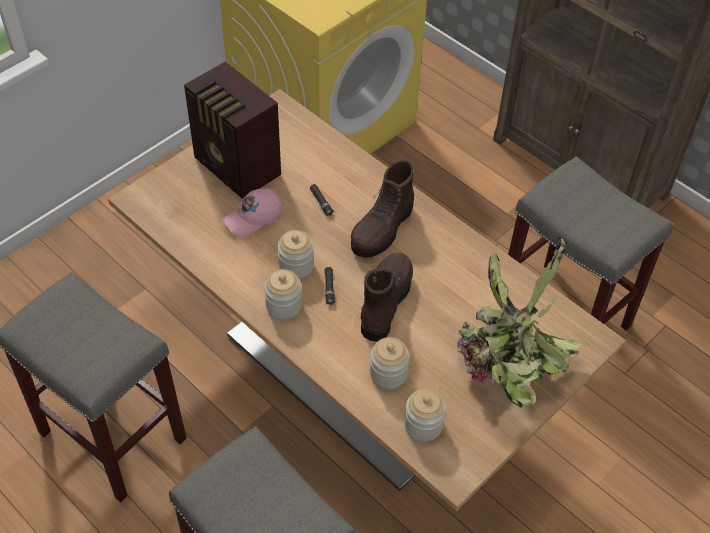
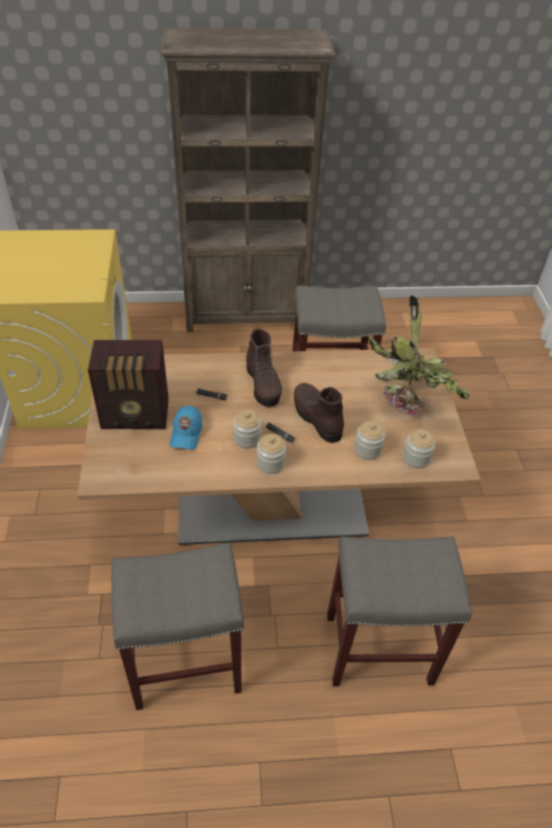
camera: 50 degrees left, 5 degrees down
(253, 218) = (186, 434): pink cap -> blue cap

